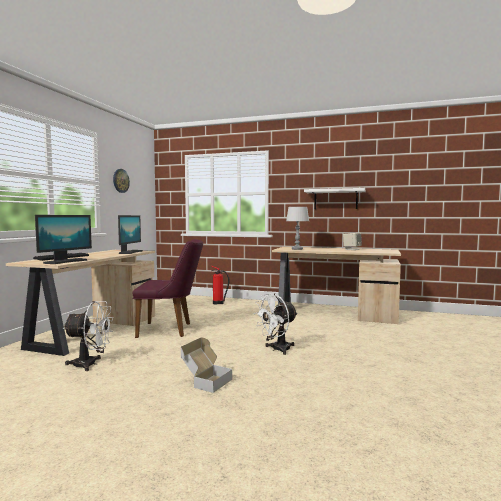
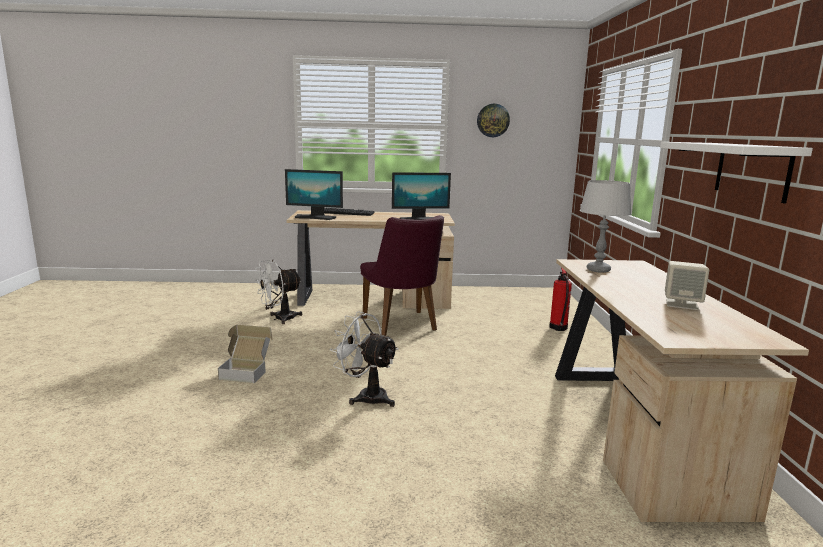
camera: 70 degrees right, 10 degrees up
(90, 364) = (279, 319): white fan -> white fan turned 75 degrees clockwise

